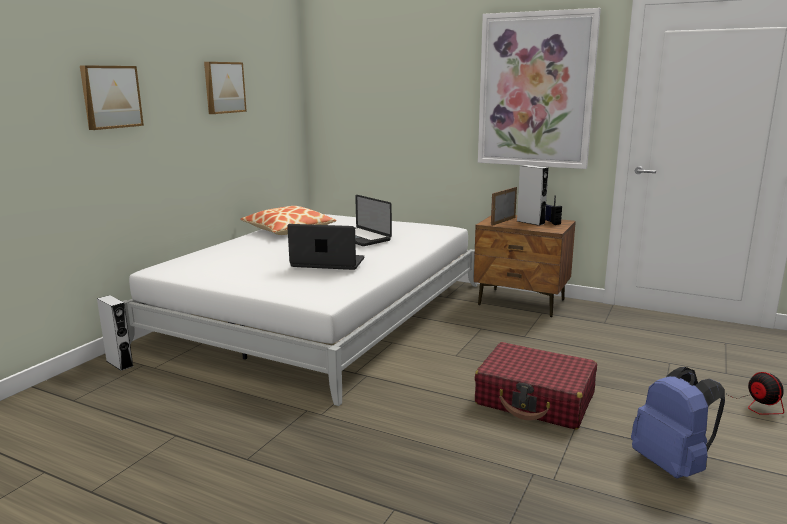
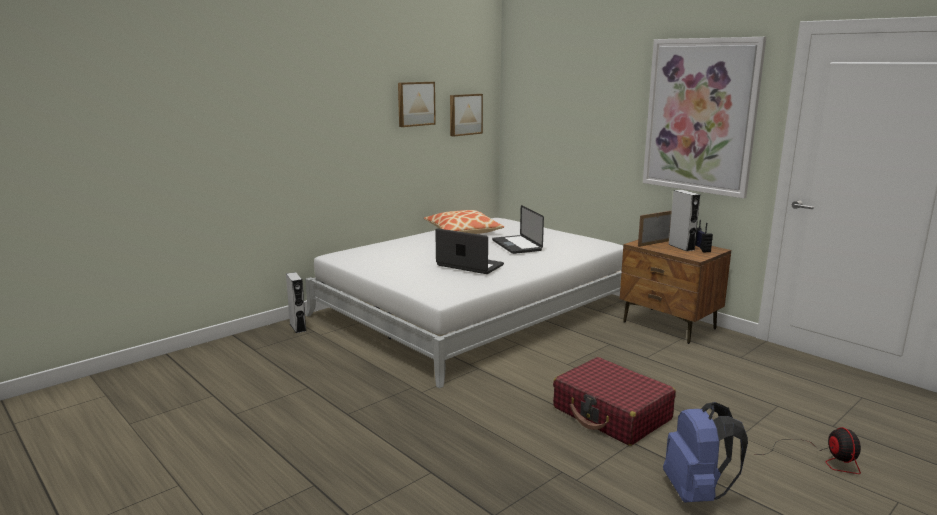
camera: 20 degrees right, 0 degrees up
(110, 97) = (311, 114): picture -> picture (465, 114)

